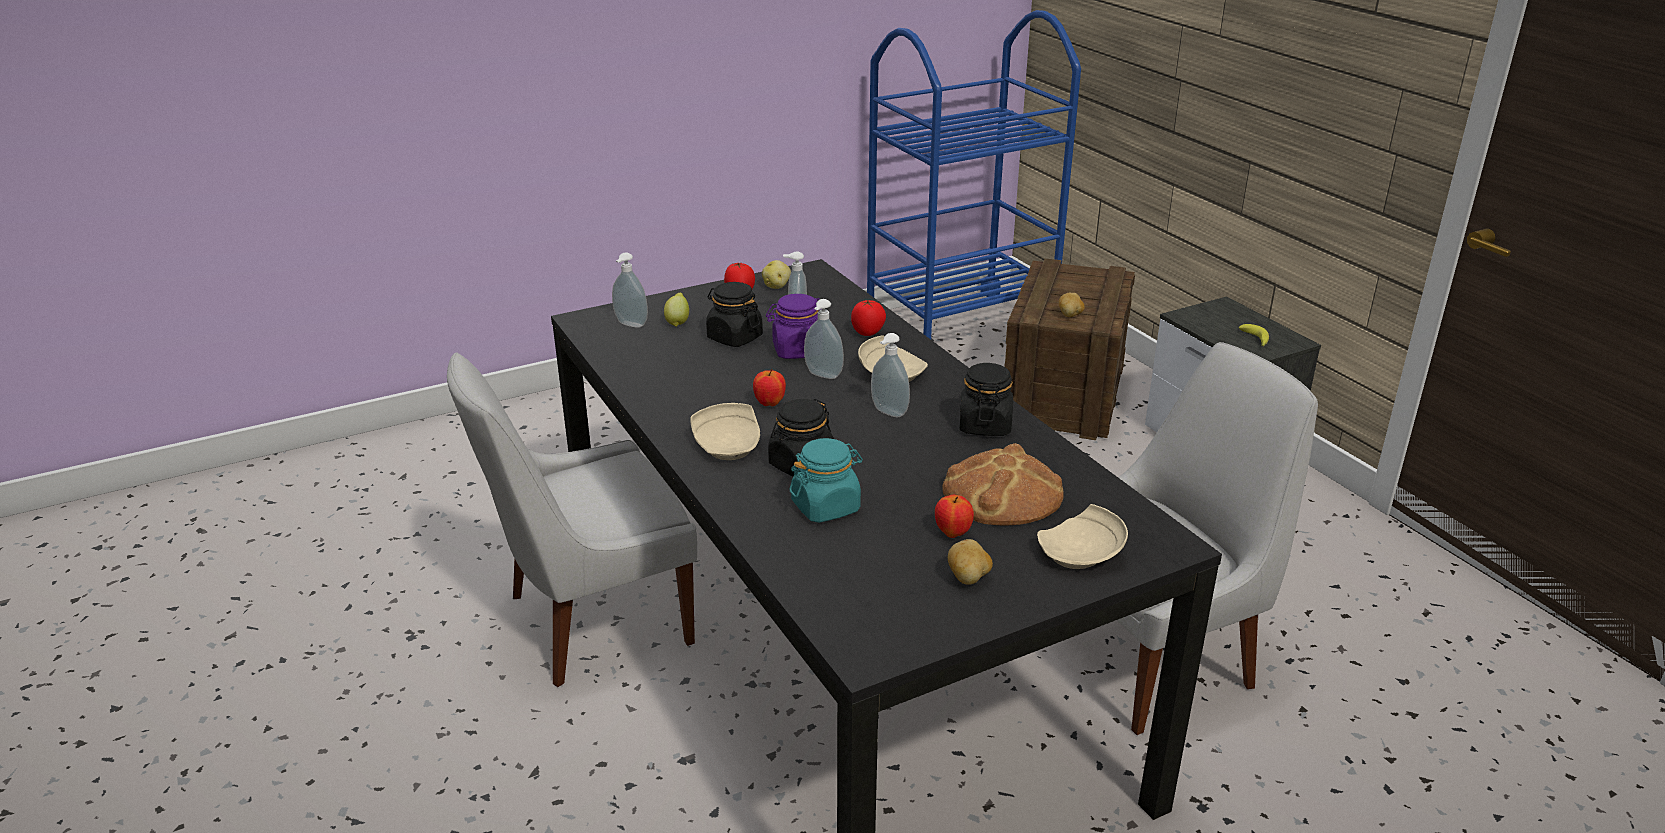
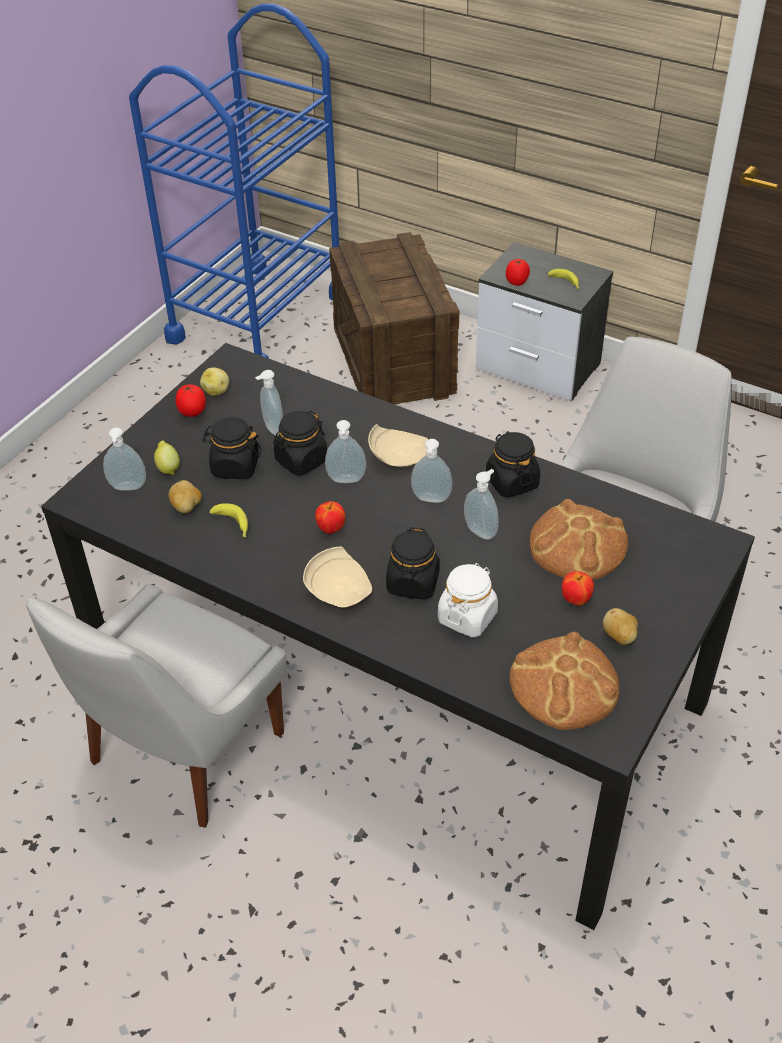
camera: 30 degrees left, 15 degrees up
(687, 374) = (233, 525): none -> banana
(797, 350) = (301, 460): purple jar -> black jar
(826, 507) = (467, 617): turquoise jar -> white jar
(866, 593) = (564, 684): none -> bread
(868, 333) = (341, 417): tomato -> tomato (517, 282)
(913, 450) = (481, 531): none -> soap dispenser
(1070, 315) = (405, 302): potato -> potato (187, 507)
(1081, 554) = (672, 579): beige plate -> none

